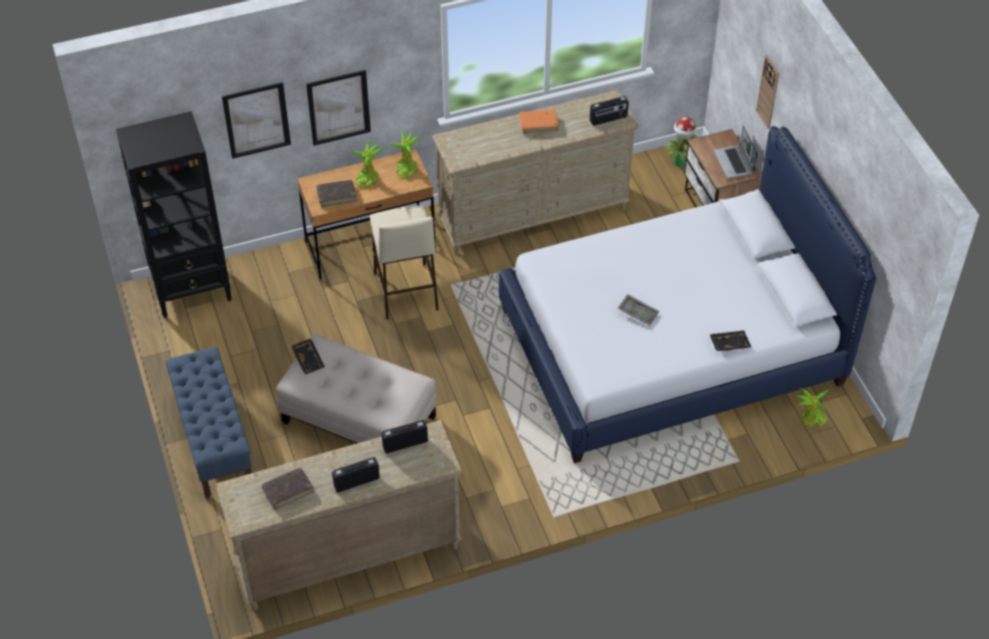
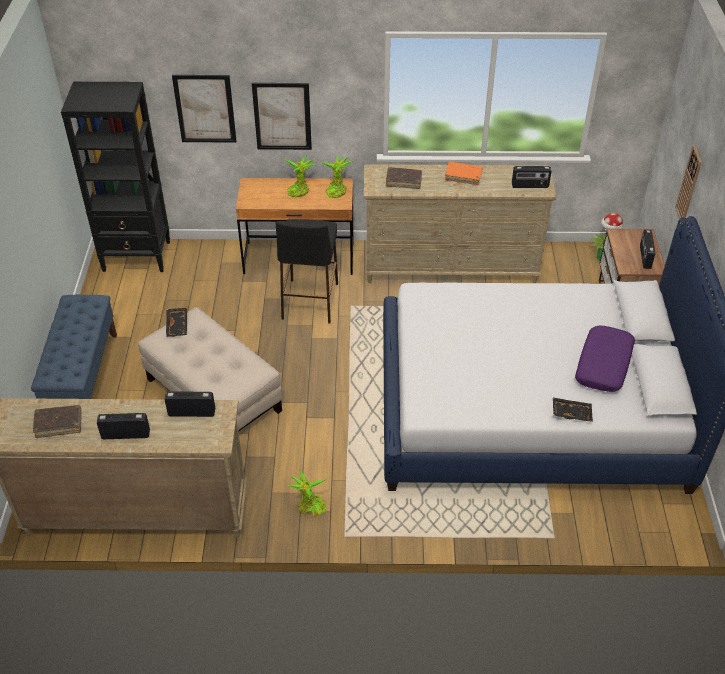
camera: 20 degrees right, 5 degrees down
(336, 196) = (265, 198): brown book -> brown book (403, 181)
(406, 291) = (310, 301): beige stool -> black stool
(638, 313) = (491, 360): grey tray -> none
(734, 163) = (644, 257): laptop -> radio
(740, 289) = (604, 365): none -> purple pillow
(810, 419) = (645, 518): potted plant -> potted plant (310, 507)

